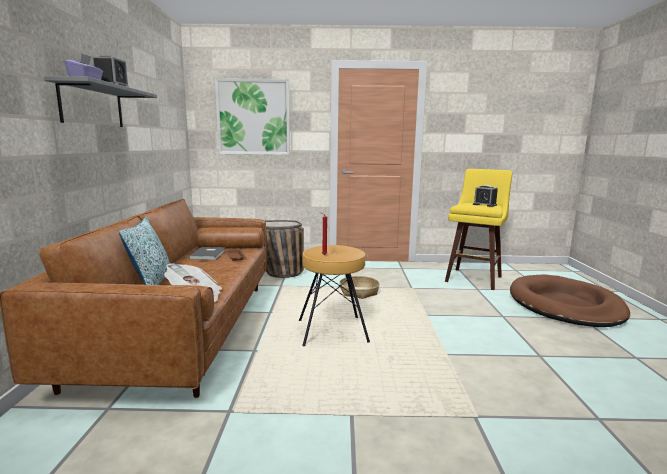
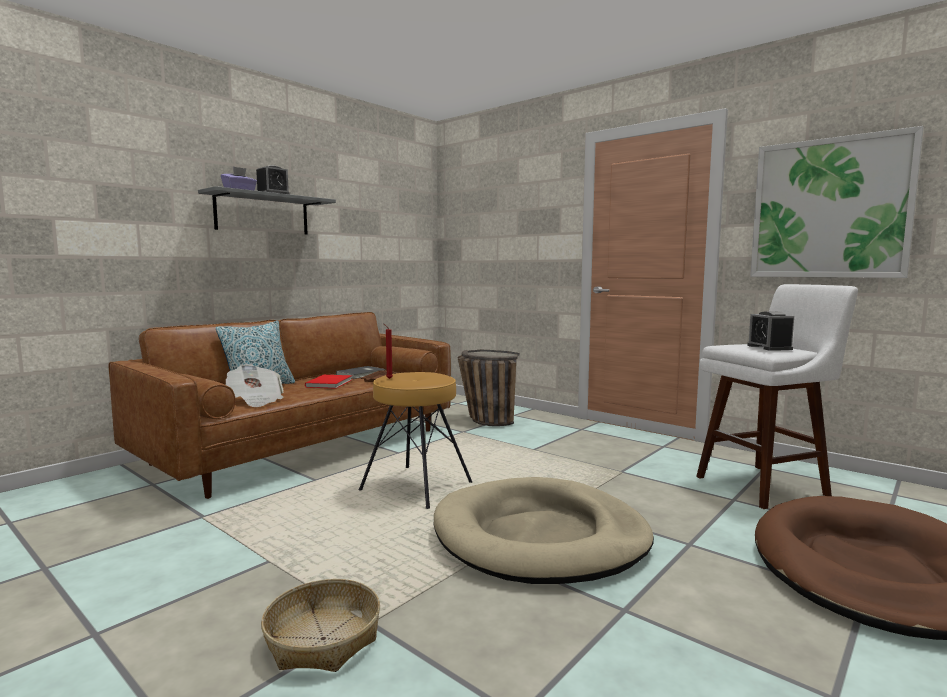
camera: 40 degrees right, 5 degrees down
(210, 267) = (331, 383): none -> red book
(253, 117) = (497, 220): picture -> picture (829, 208)
(359, 292) = (535, 459): basket -> basket (322, 639)
(449, 336) = (540, 537): none -> beige dog bed
(474, 278) = (766, 485): yellow stool -> white stool

